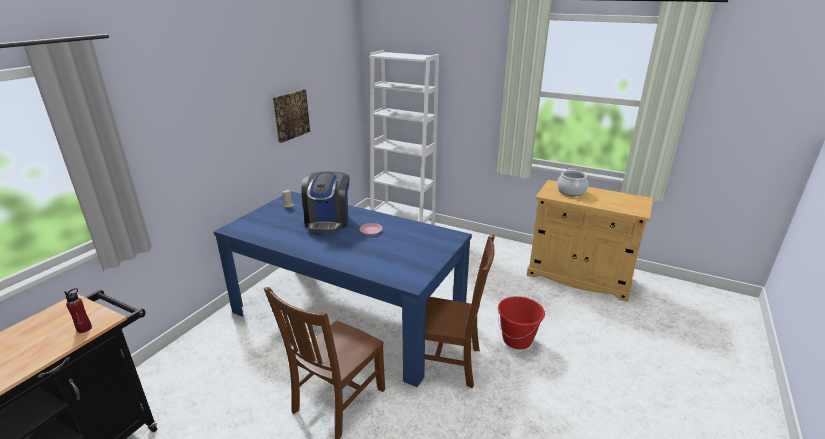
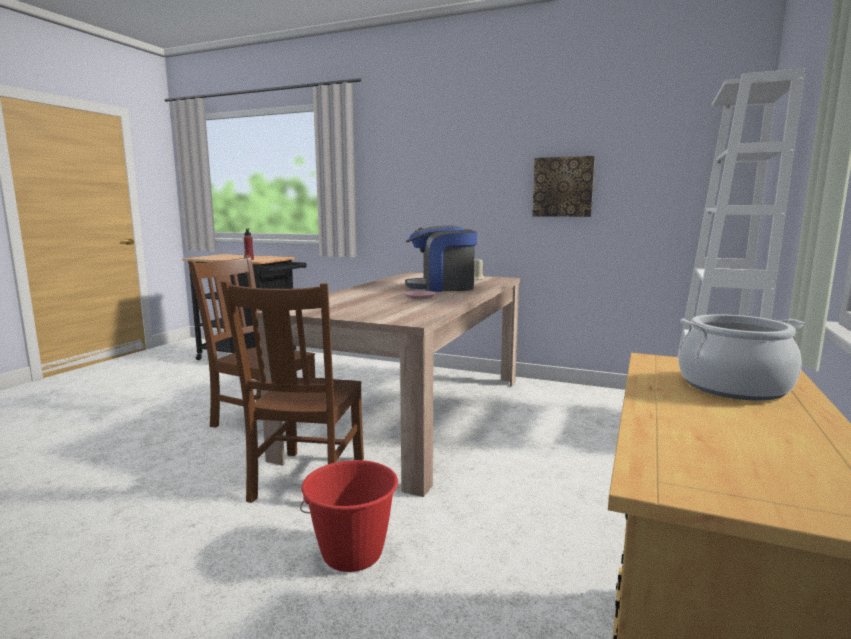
camera: 85 degrees right, 15 degrees down
(348, 314) = (413, 414): blue dining table -> beige dining table

